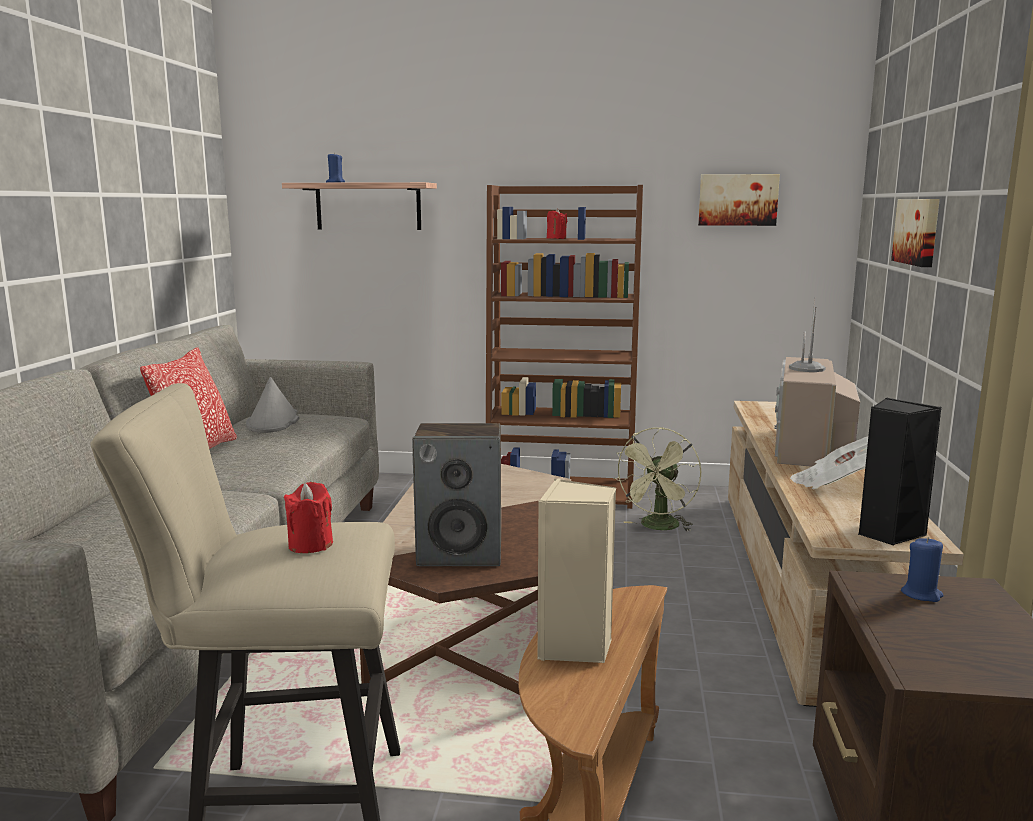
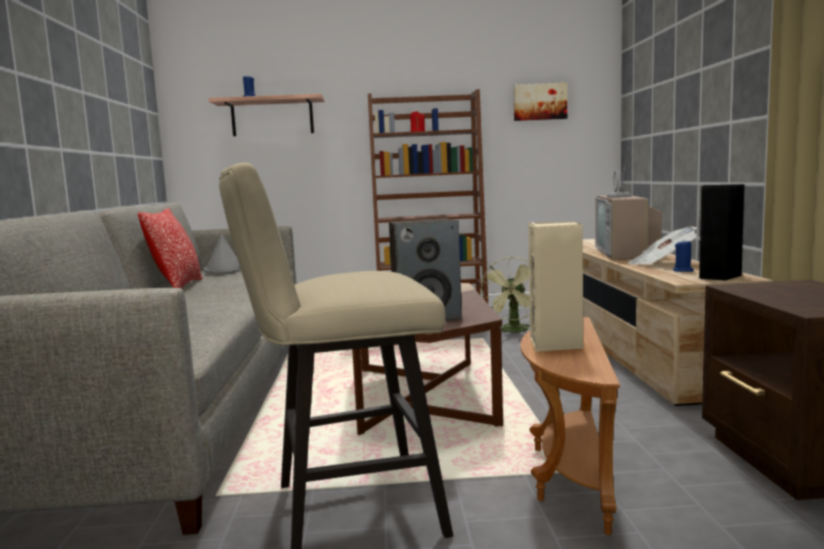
camera: 10 degrees left, 5 degrees down
(310, 545) = (366, 274): red candle -> none
(918, 231) = (680, 101): picture -> none
(921, 594) = (775, 287): blue candle -> blue candle (683, 271)

